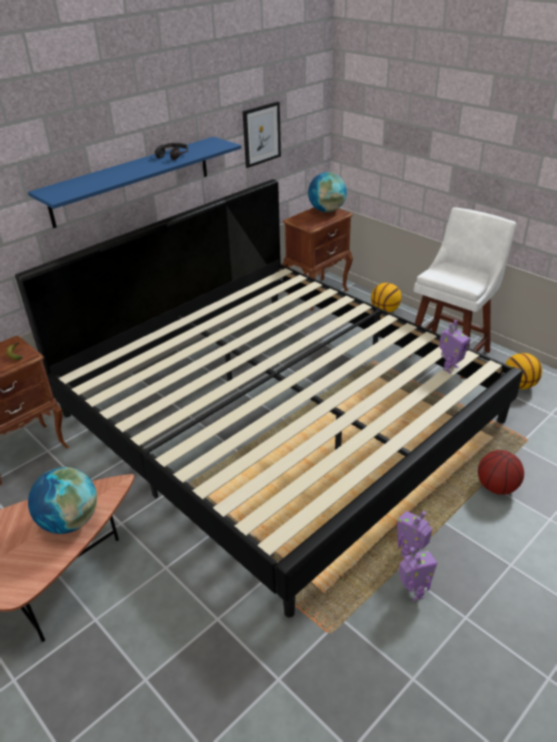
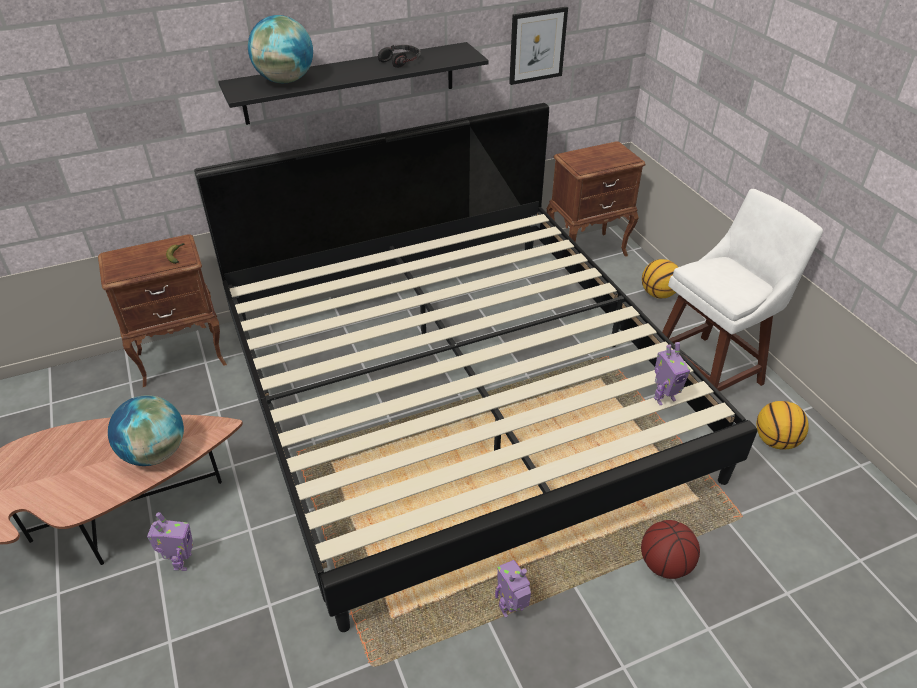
camera: 20 degrees right, 5 degrees up
(132, 181) = (351, 83): blue shelf -> black shelf
(327, 210) = (615, 152): globe -> globe (285, 80)
(413, 592) = (488, 656): toy robot -> toy robot (181, 561)

